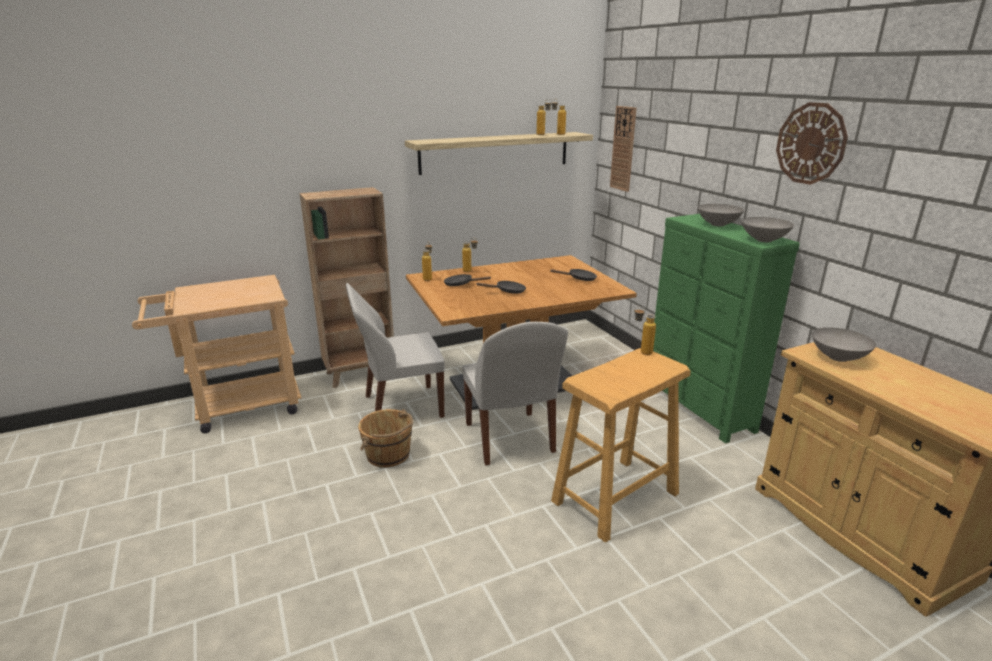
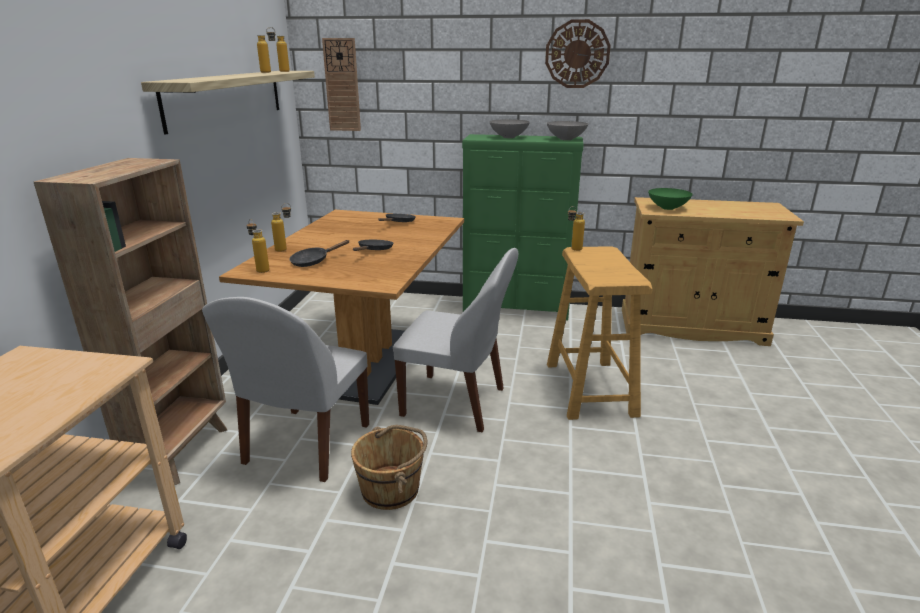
camera: 55 degrees left, 0 degrees up
(837, 358) = (668, 208): grey bowl -> green bowl

